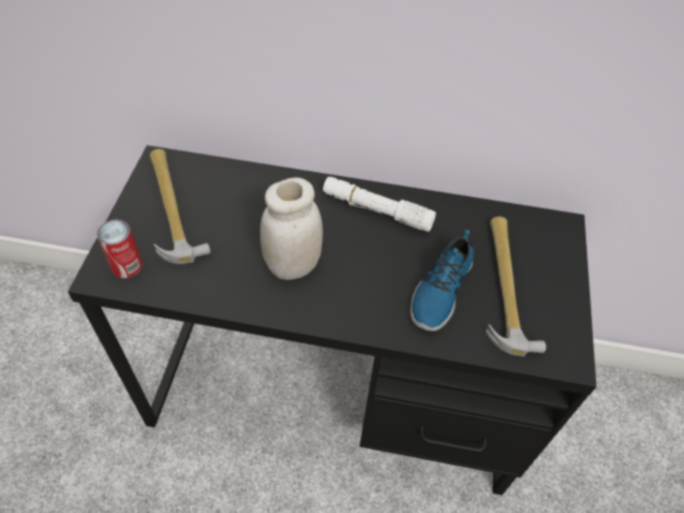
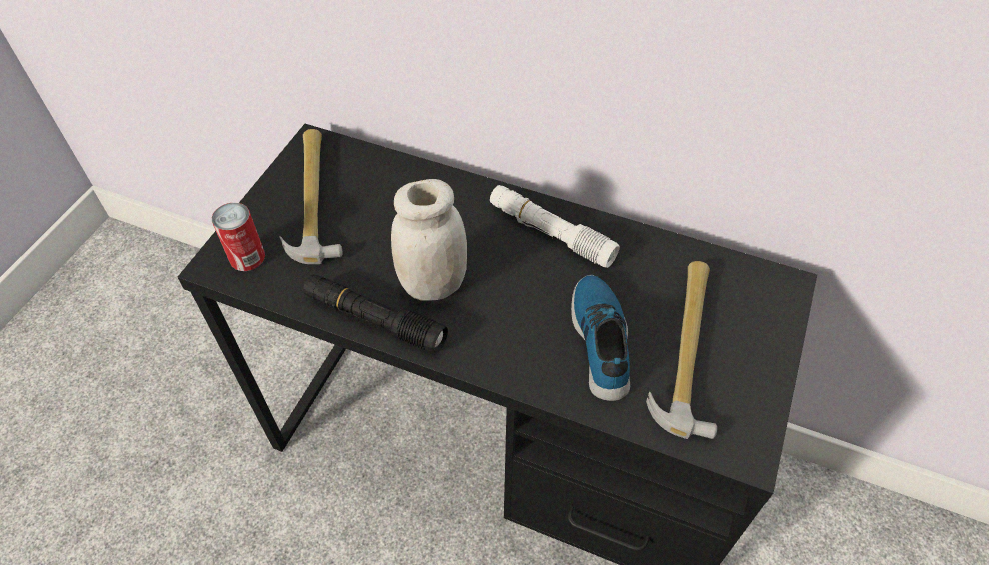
camera: 15 degrees right, 0 degrees up
(252, 302) = (375, 320): none -> black flashlight
(439, 290) = (602, 340): shoe -> shoe turned 135 degrees clockwise

